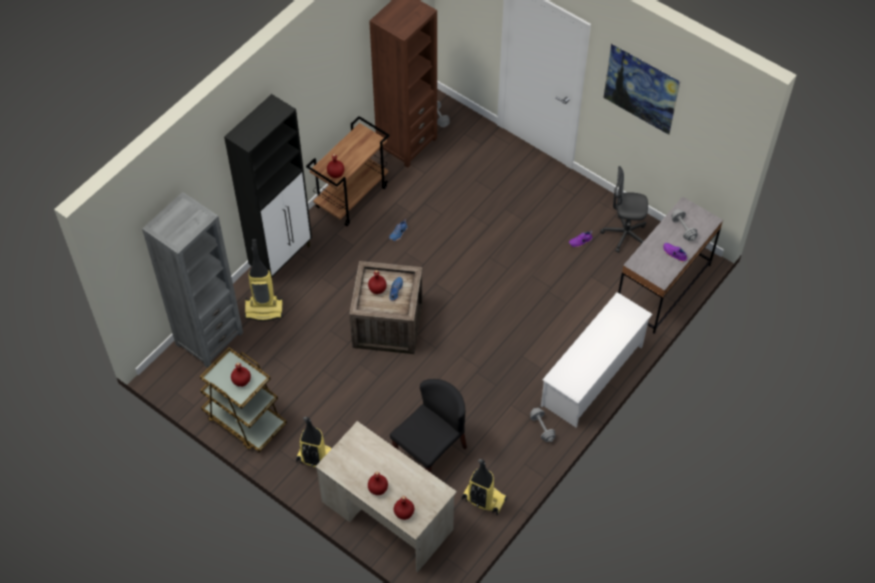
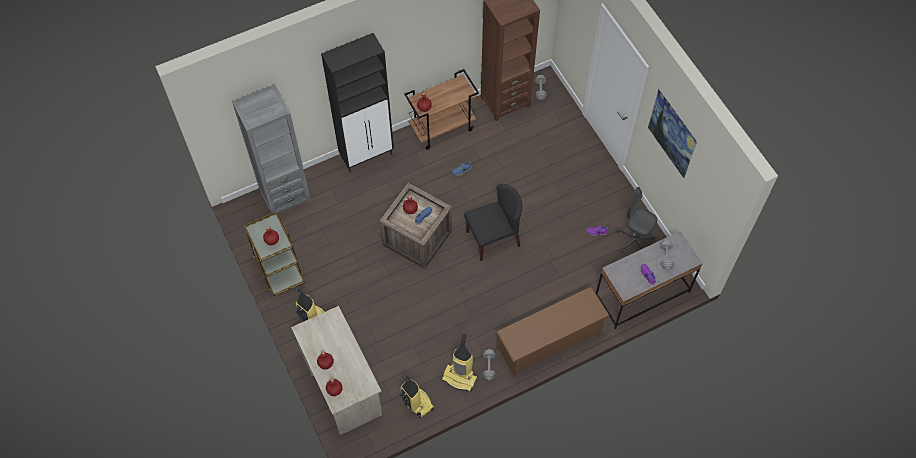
camera: 25 degrees right, 5 degrees up
(264, 309) = (335, 189): vacuum cleaner -> vacuum cleaner (460, 377)
(430, 451) = (397, 348): black chair -> black chair (493, 238)
(592, 375) = (549, 342): white shoe rack -> brown shoe rack

